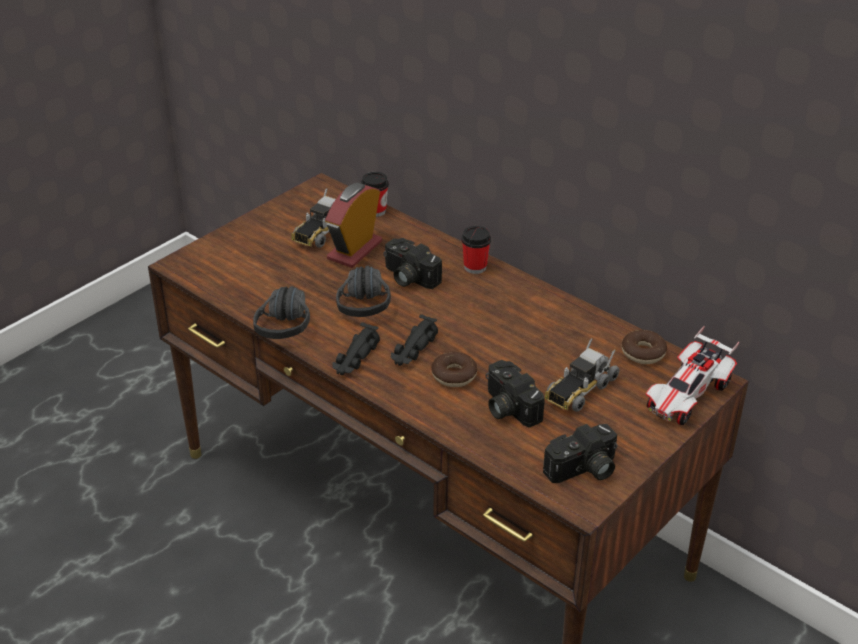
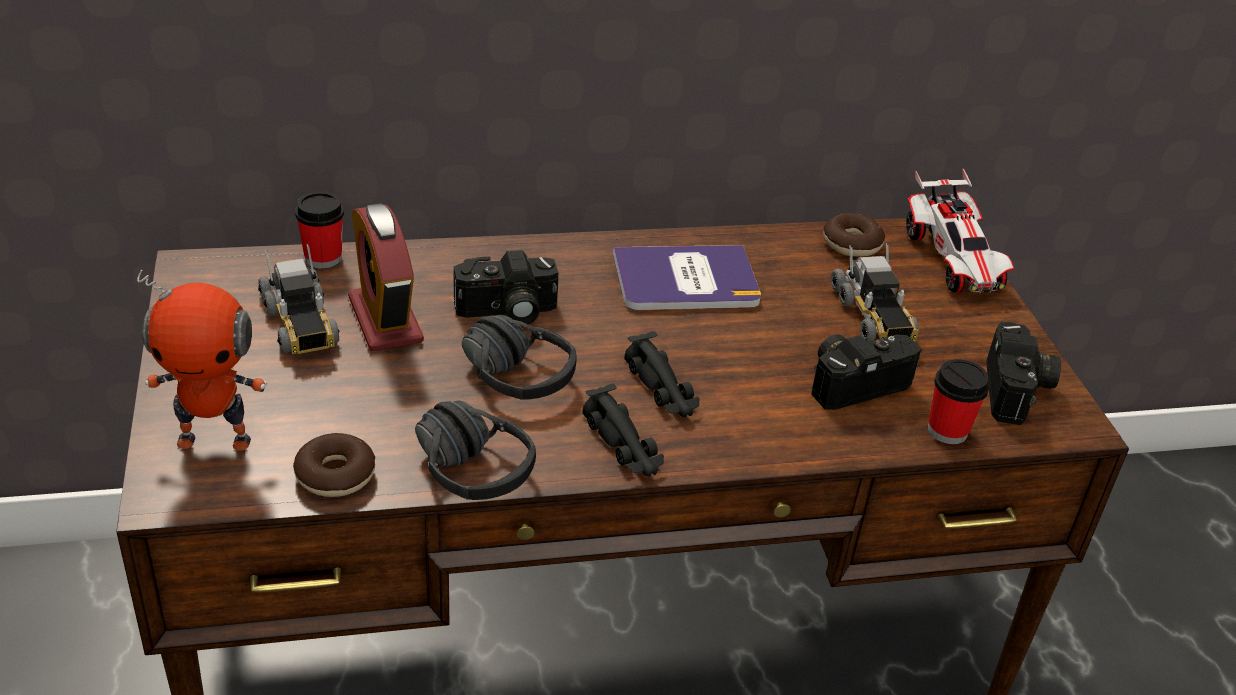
camera: 55 degrees left, 0 degrees up
(223, 255) = (215, 438): none -> toy robot
(454, 375) = (751, 386): donut -> donut (335, 475)
(475, 267) = (555, 255): cup -> cup (947, 430)
(507, 407) = (855, 381): camera -> camera turned 150 degrees clockwise
(516, 314) = (686, 280): none -> book

